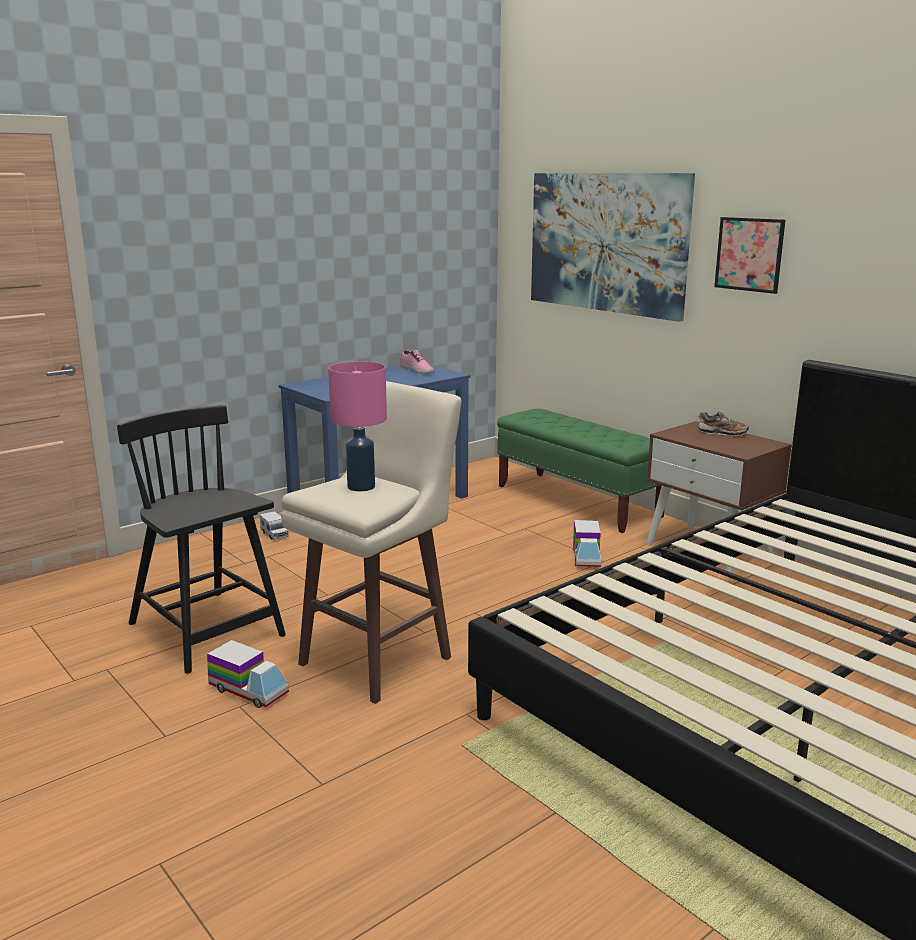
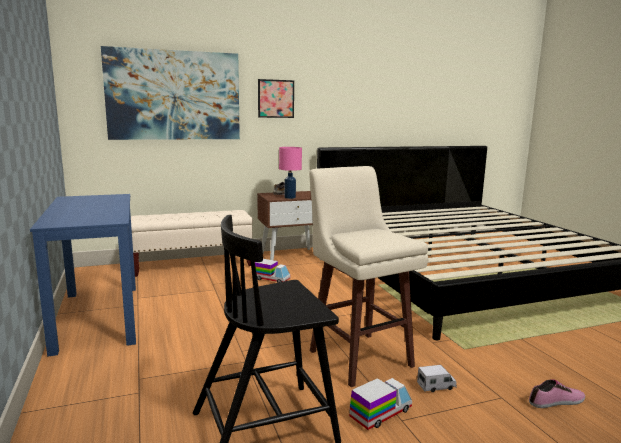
camera: 70 degrees left, 5 degrees down
(274, 534) = (93, 370): toy truck -> toy truck (436, 386)
(362, 486) = (368, 235): pink table lamp -> pink table lamp (289, 197)
(416, 370) = (84, 199): shoe -> shoe (556, 402)
(577, 502) = (193, 265): green bench -> beige bench

